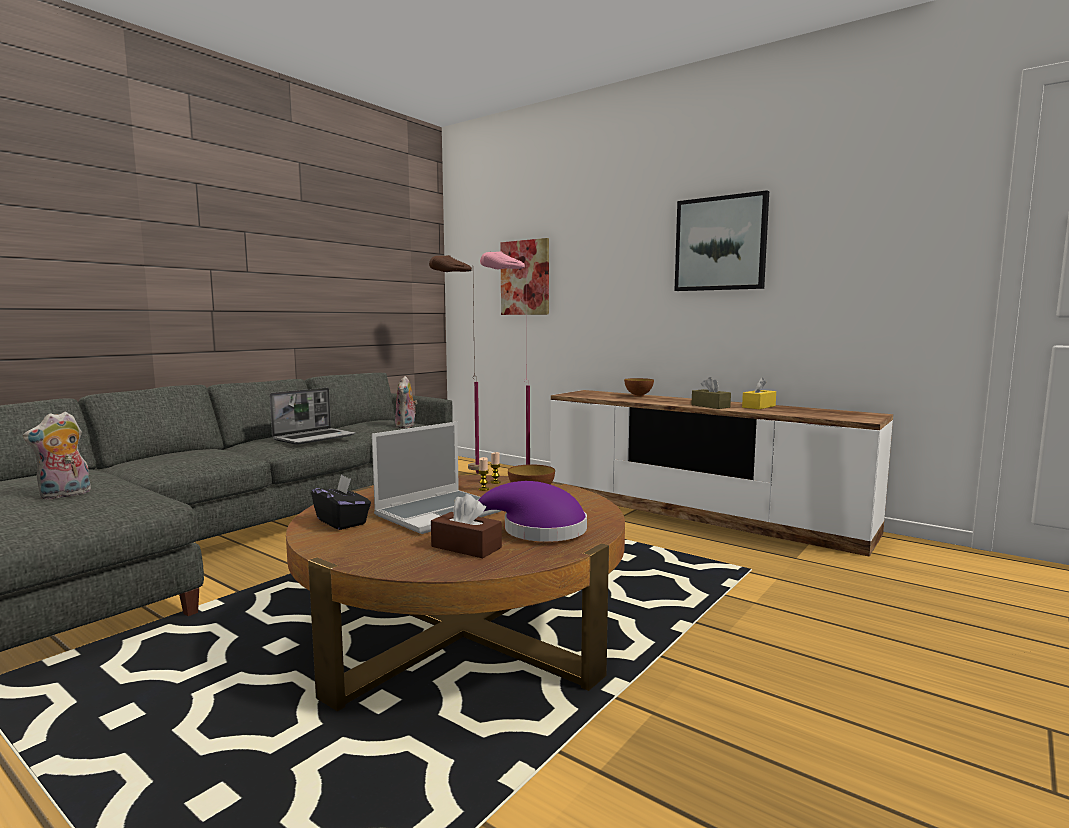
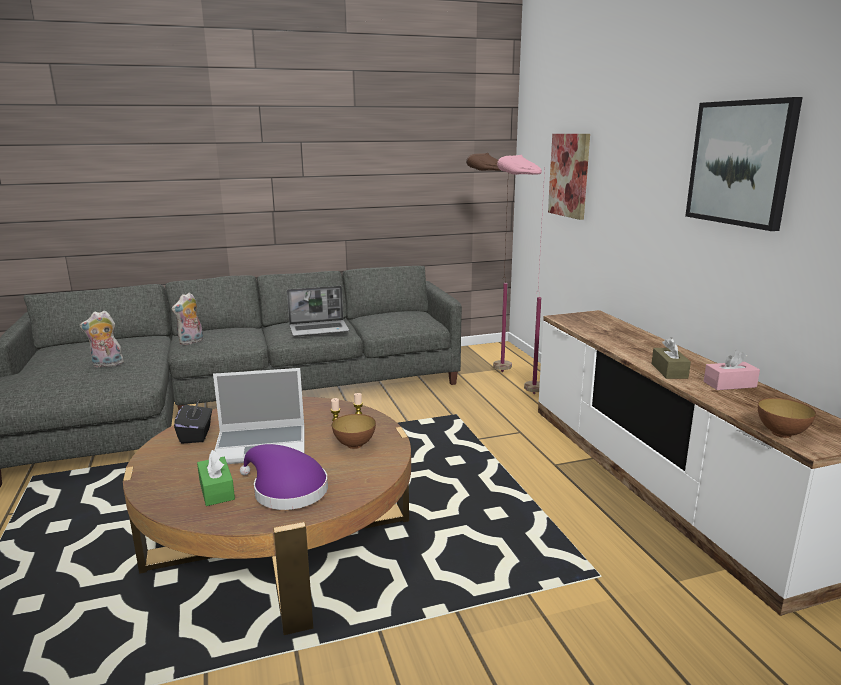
camera: 35 degrees right, 10 degrees up
(406, 426) = (410, 325): plush toy -> plush toy (191, 342)
(466, 547) = (216, 490): brown tissue box -> green tissue box
(638, 396) = (632, 333): bowl -> bowl (781, 433)
(758, 406) = (729, 384): yellow tissue box -> pink tissue box

